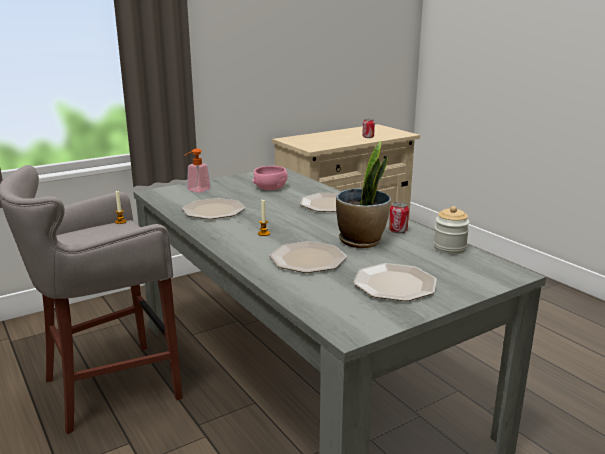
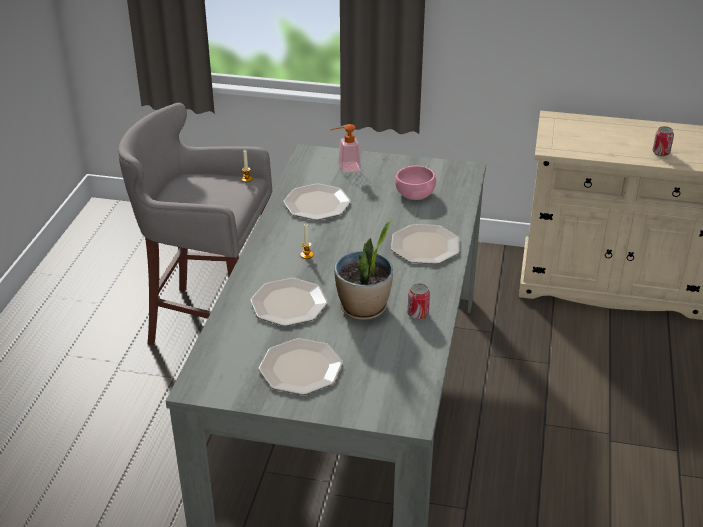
camera: 45 degrees right, 15 degrees up
(449, 248) = (418, 360): jar -> none

